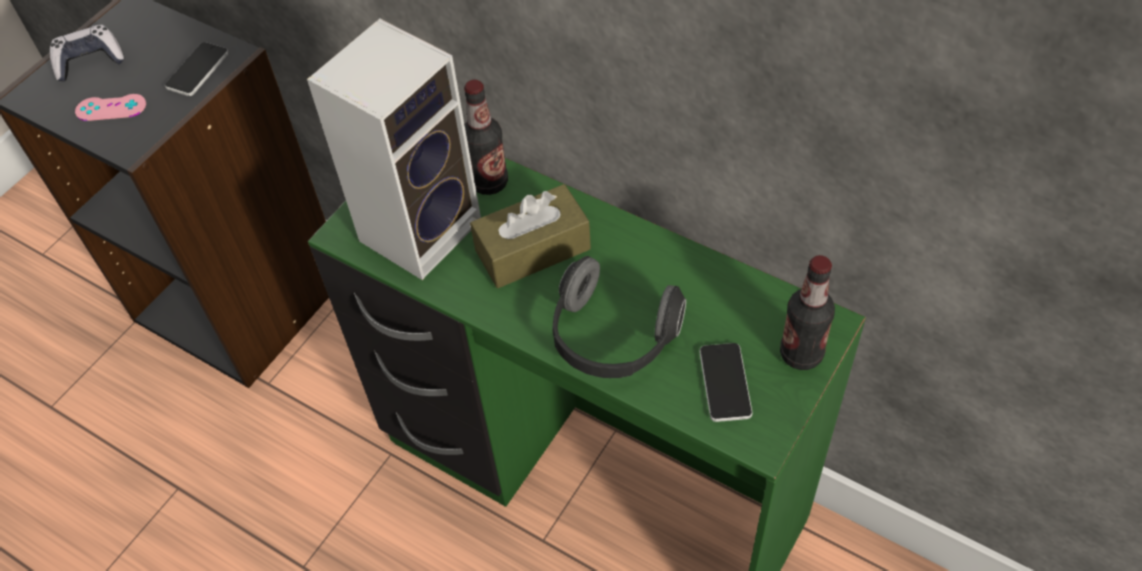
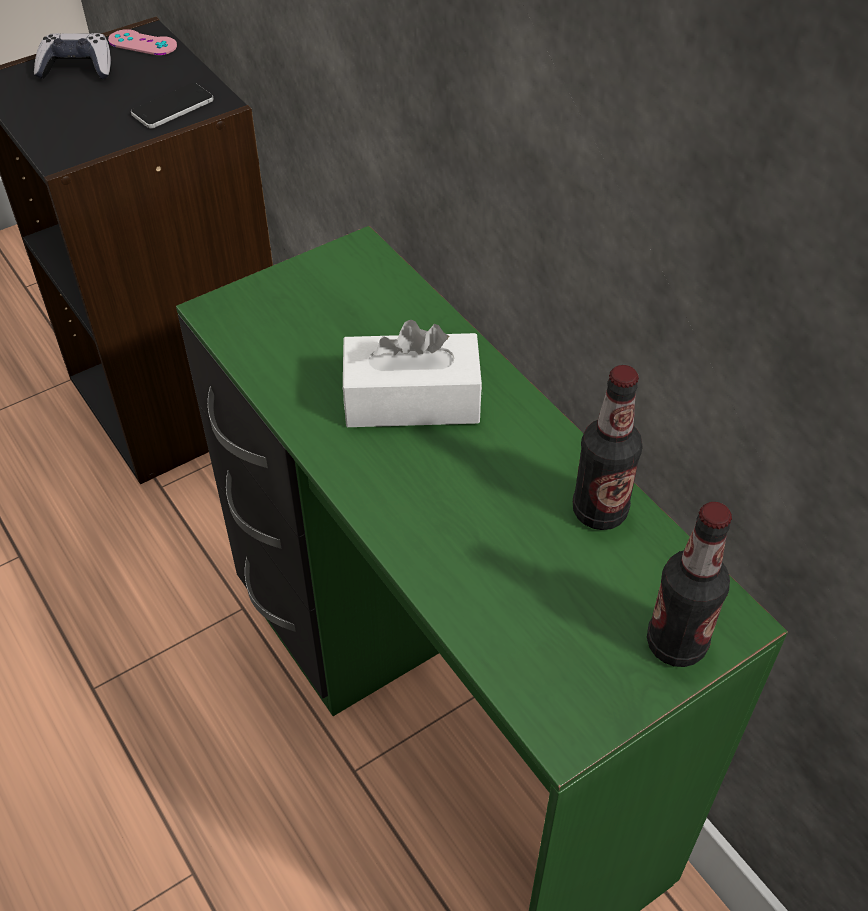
camera: 20 degrees right, 5 degrees down
(111, 108) = (68, 116): pink game controller -> pink game controller (142, 43)
(421, 226) = (303, 332): speaker -> none
(489, 182) = (405, 313): bottle -> bottle (599, 511)
(532, 249) = (412, 400): brown tissue box -> white tissue box
(612, 339) = (446, 533): headphones -> none
(725, 382) = (557, 639): phone -> none

